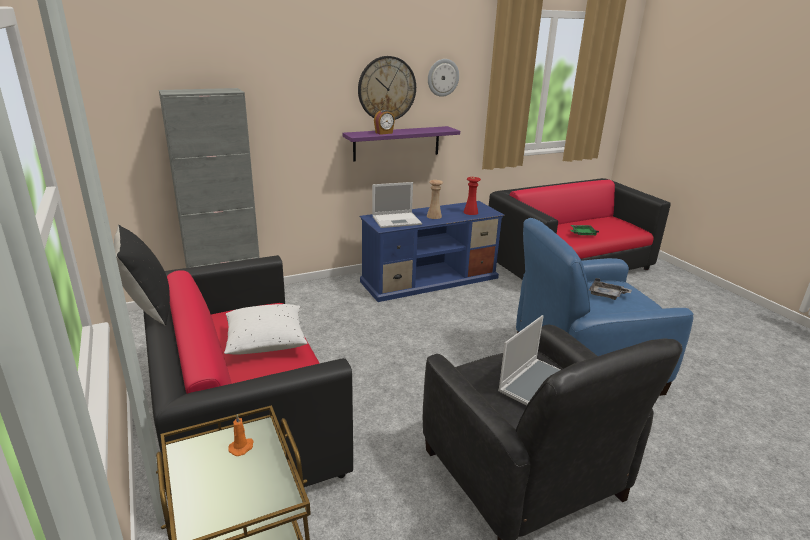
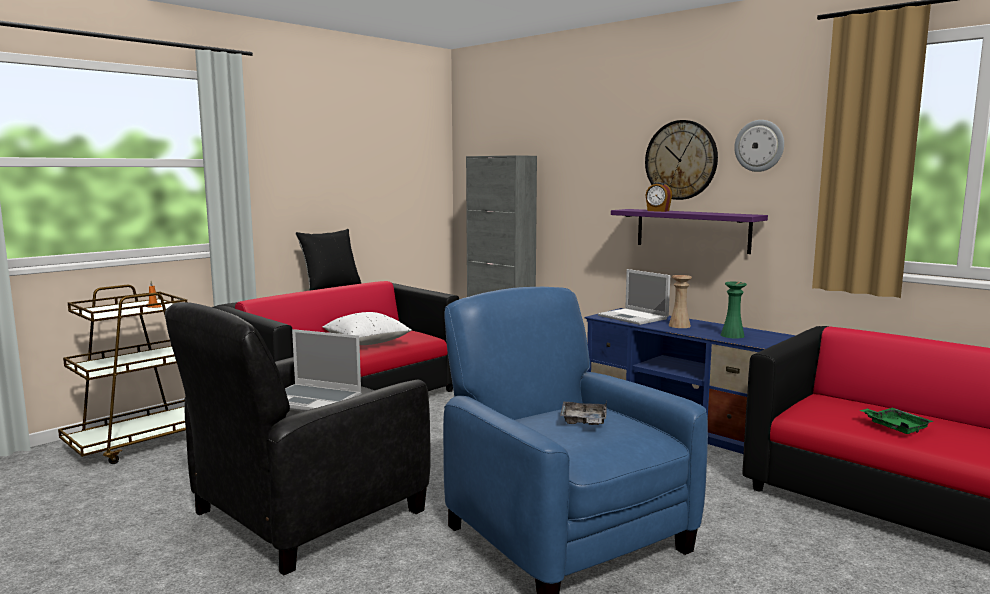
camera: 70 degrees right, 15 degrees down
(470, 212) = (732, 335): red vase -> green vase

